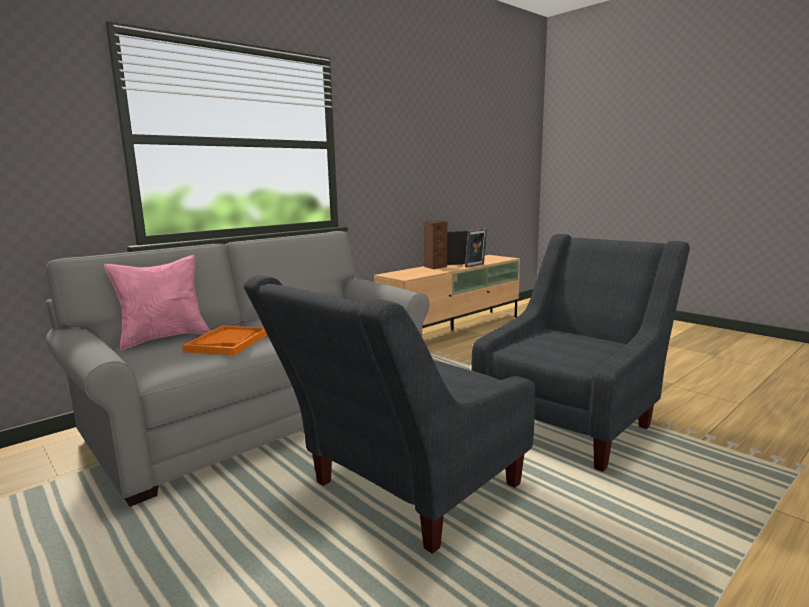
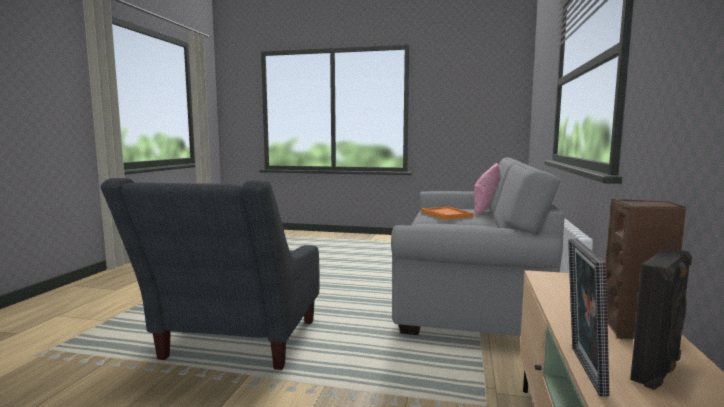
camera: 145 degrees right, 5 degrees down
(401, 493) = (324, 283): grey armchair -> none

